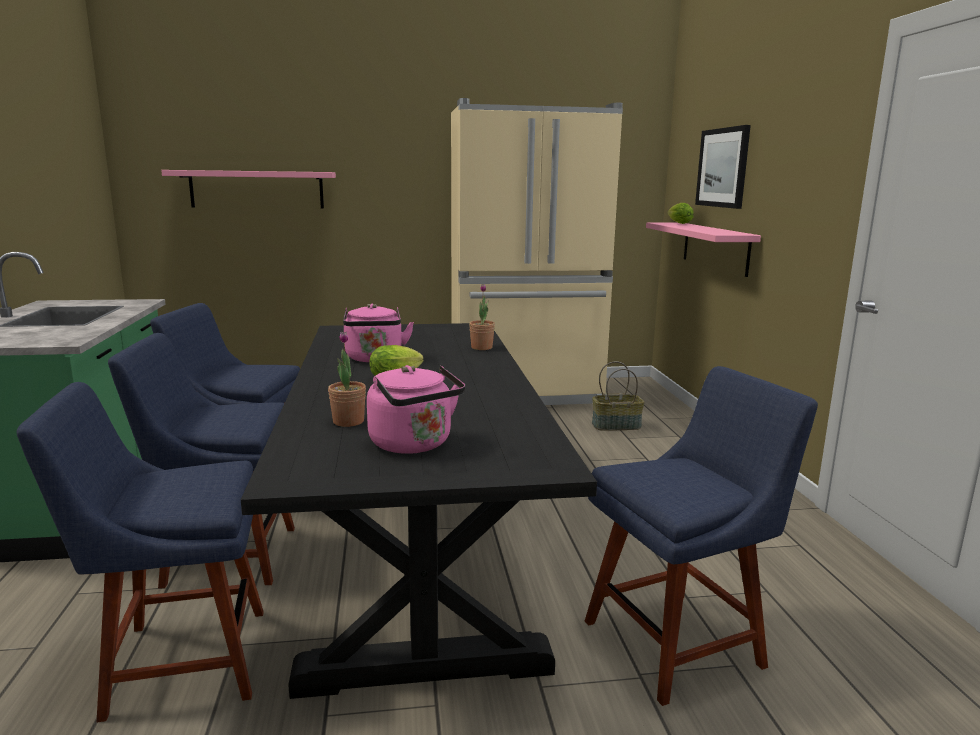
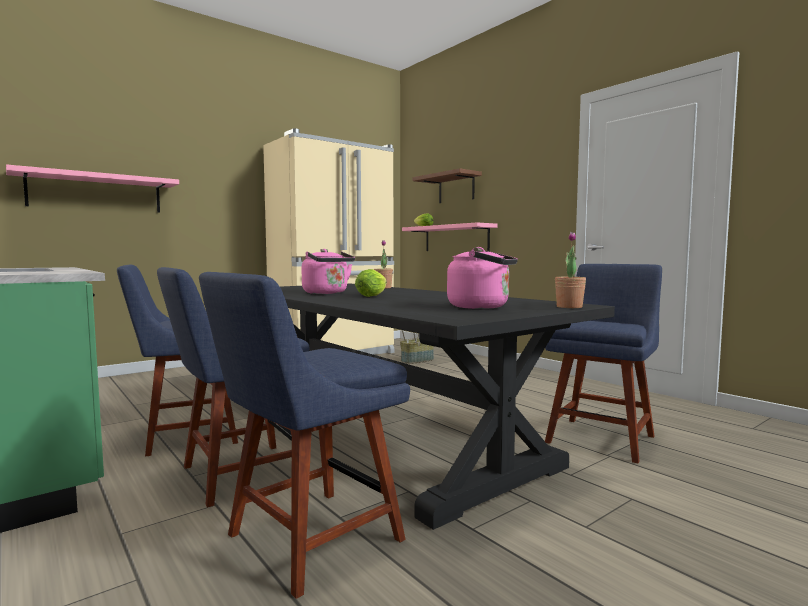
camera: 30 degrees left, 10 degrees down
(348, 421) = (408, 306): potted plant -> potted plant (569, 307)
(723, 167) = (456, 188): picture -> brown shelf

